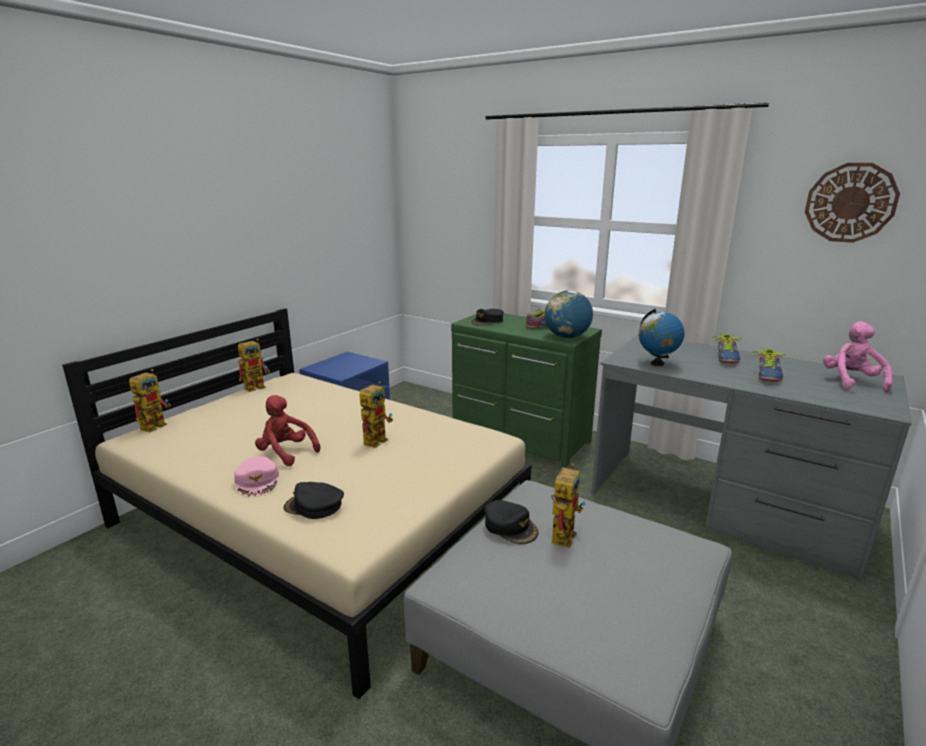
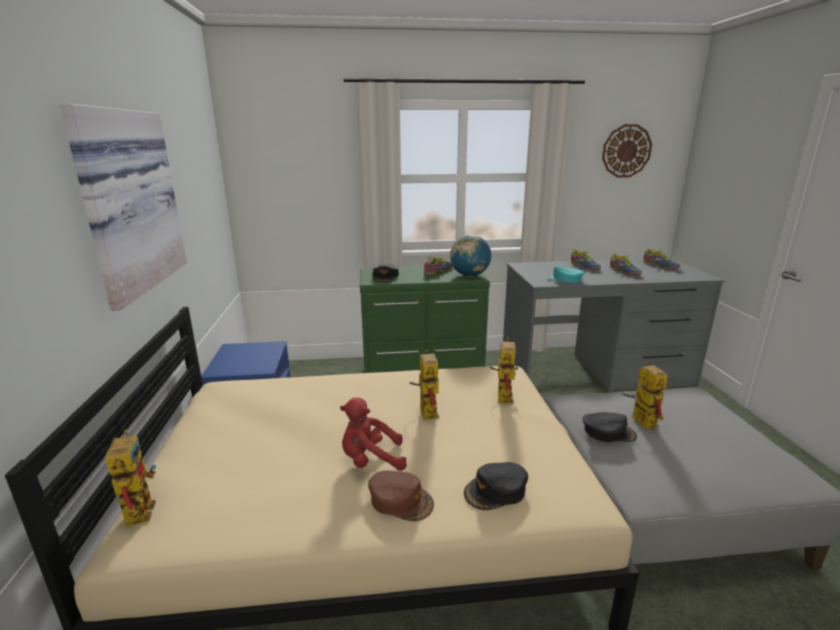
camera: 40 degrees left, 0 degrees up
(231, 222) = (126, 201): none -> picture
(258, 386) = (198, 410): toy robot -> toy robot (502, 395)
(258, 481) = (401, 500): pink cap -> brown cap
(657, 363) = (564, 279): globe -> turquoise cap
(851, 381) = (660, 265): pink plush toy -> shoe

